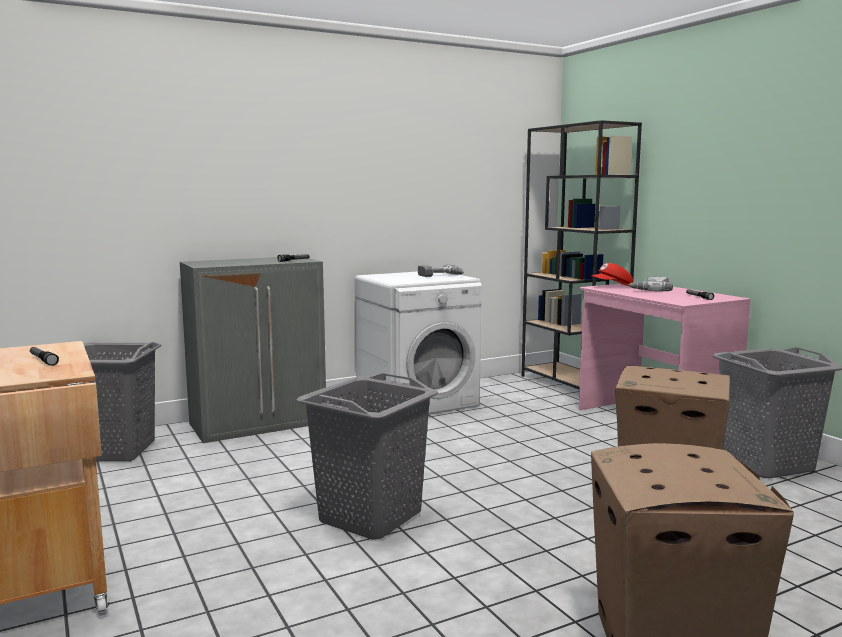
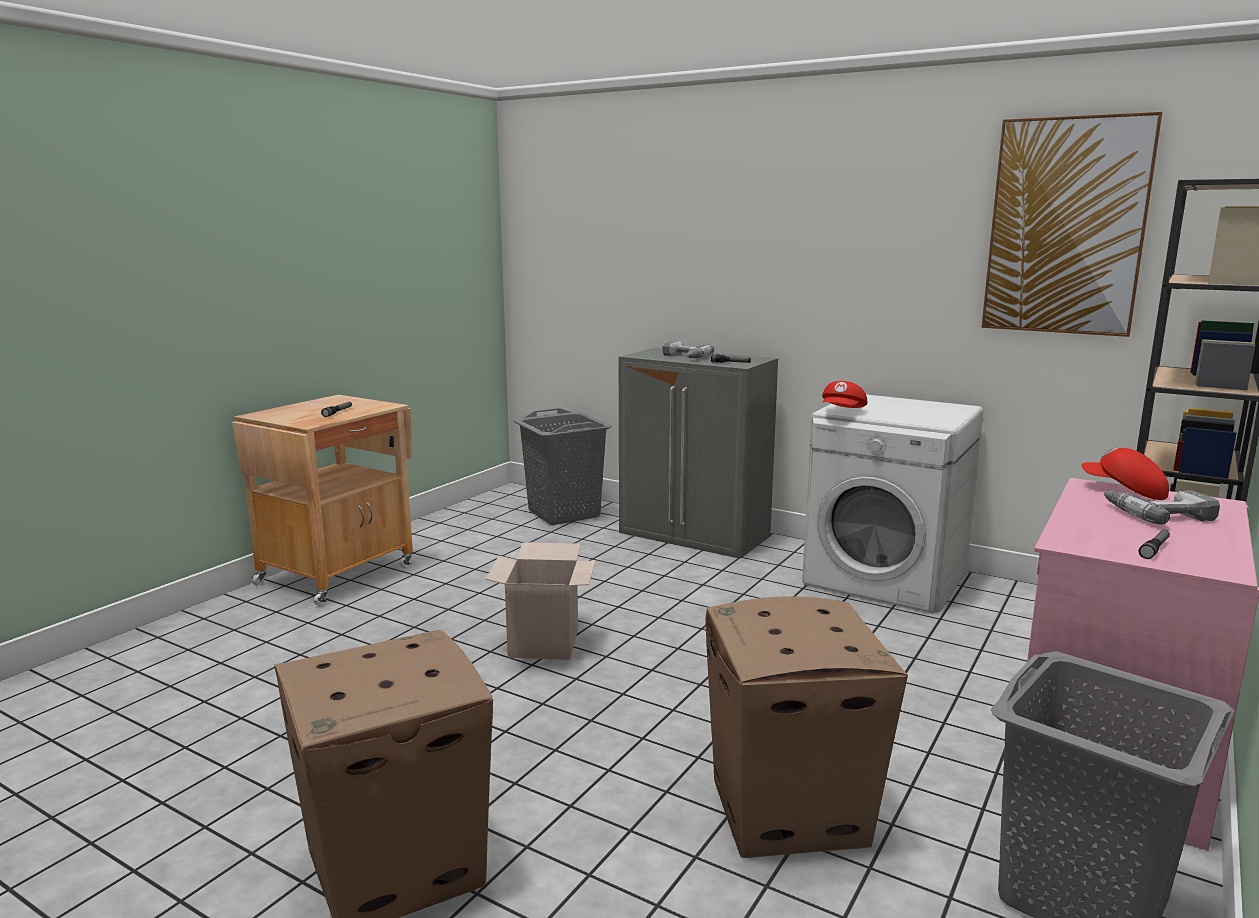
camera: 60 degrees right, 5 degrees up
(371, 517) = (544, 643): grey laundry basket -> cardboard box
(404, 282) = (843, 412): none -> red cap
(441, 276) = (929, 414): power drill -> power drill (683, 357)
(470, 151) = (1066, 227): none -> picture

